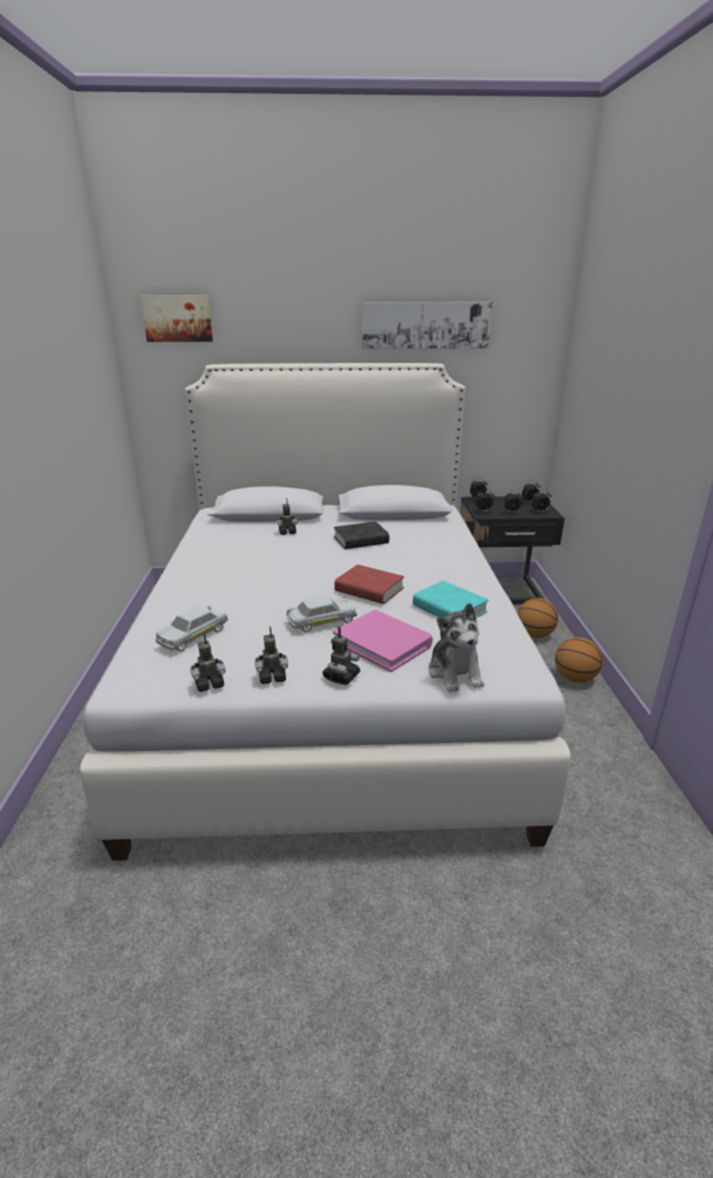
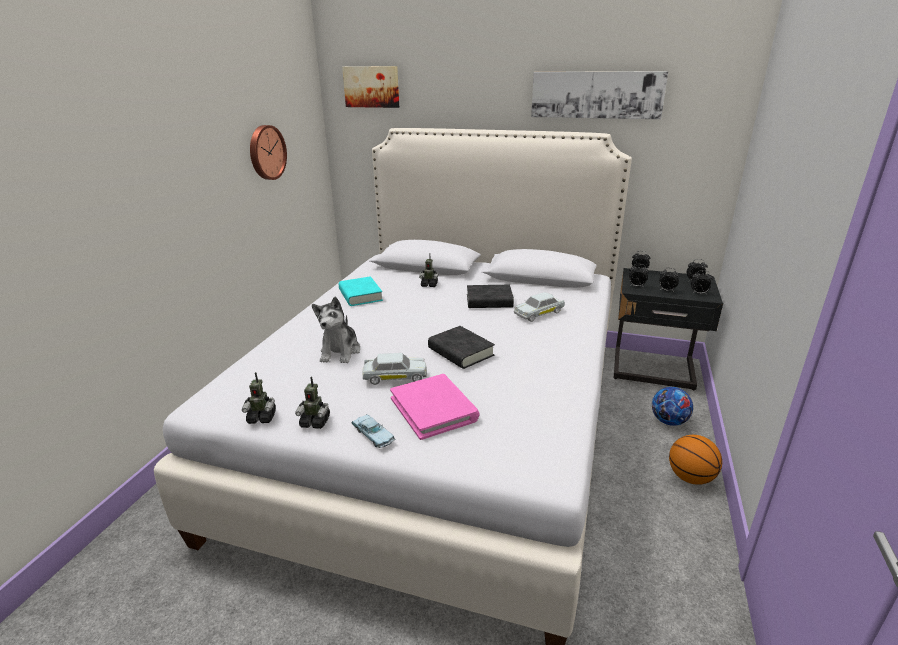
camera: 20 degrees right, 0 degrees up
(76, 396) = (266, 152): none -> wall clock
(193, 636) = (280, 370): white toy car -> white toy car (539, 313)
(341, 677) = (373, 435): toy robot -> blue toy car
(369, 590) = (460, 352): red book -> black book
(449, 609) = (523, 385): turquoise book -> turquoise book (360, 295)
(455, 673) = (481, 454): plush toy -> plush toy (340, 352)
(534, 635) = (668, 421): basketball -> football

